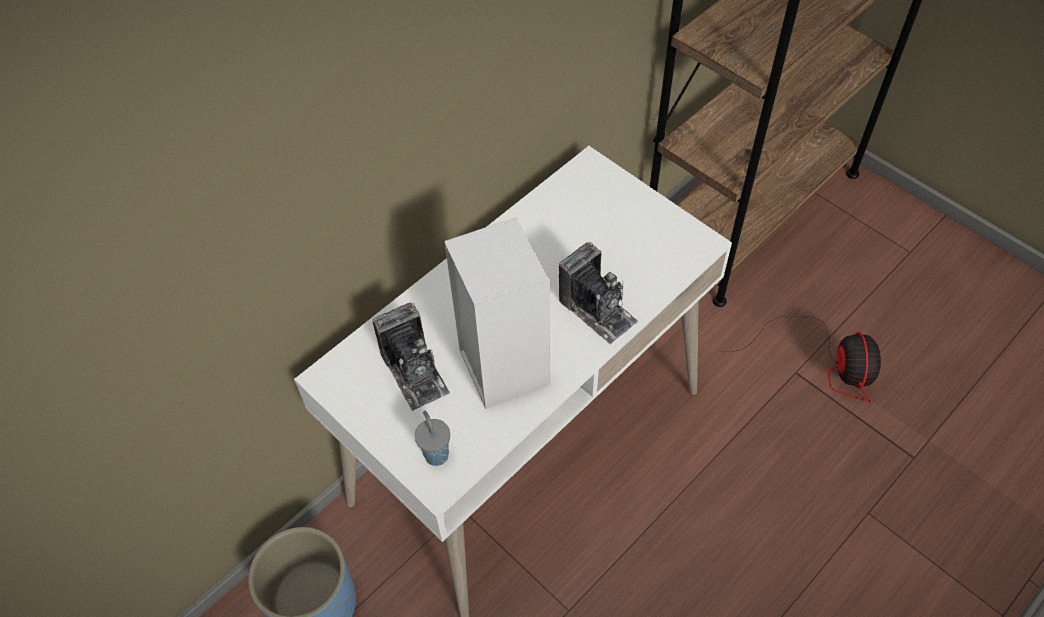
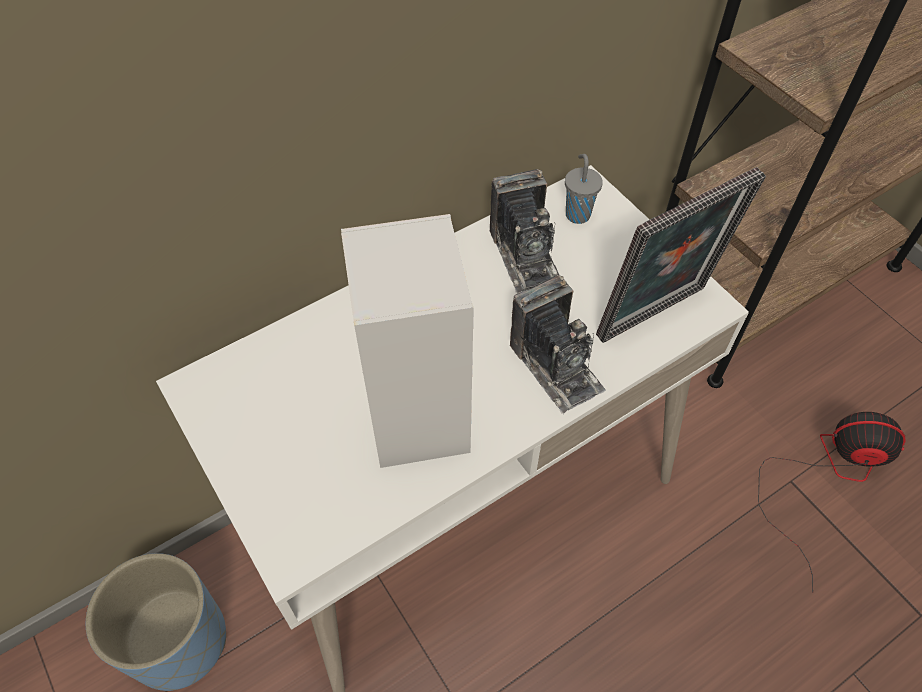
camera: 10 degrees right, 0 degrees up
(415, 372) = (305, 401): camera -> camera (525, 254)
(436, 453) = (300, 515): grey cup -> grey cup (577, 213)
(664, 259) = (656, 317): none -> picture frame
(824, 363) = (827, 477): fan -> fan turned 90 degrees counterclockwise

